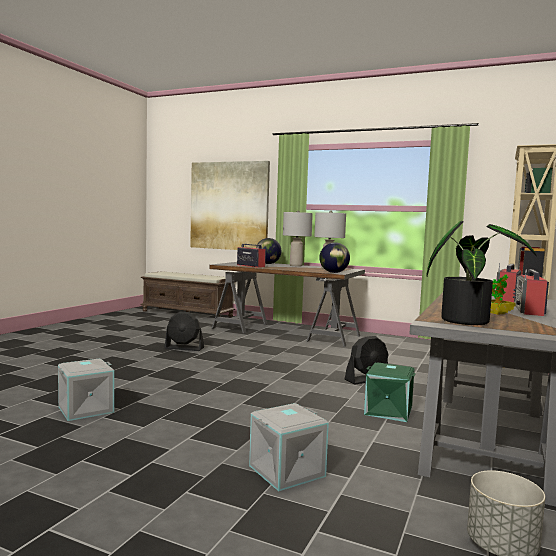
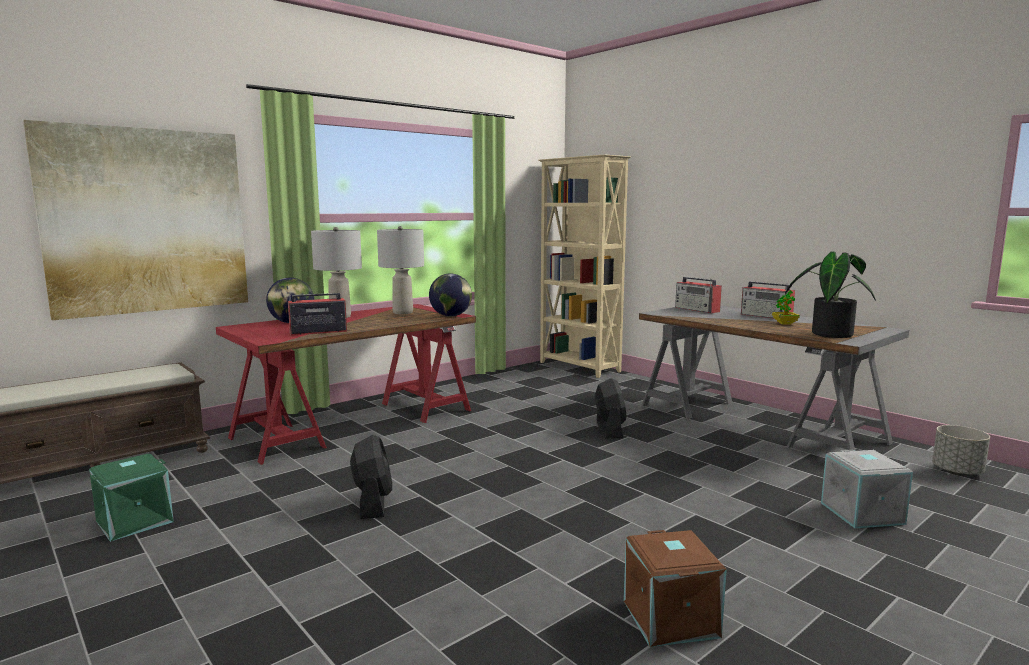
camera: 65 degrees left, 5 degrees up
(85, 410) = (672, 619): grey storage box -> brown storage box
(184, 348) = (373, 503): black fan -> black fan turned 45 degrees counterclockwise
(285, 332) = (356, 423): grey desk -> red desk
(389, 411) = (708, 443): green storage box -> green storage box (135, 521)

